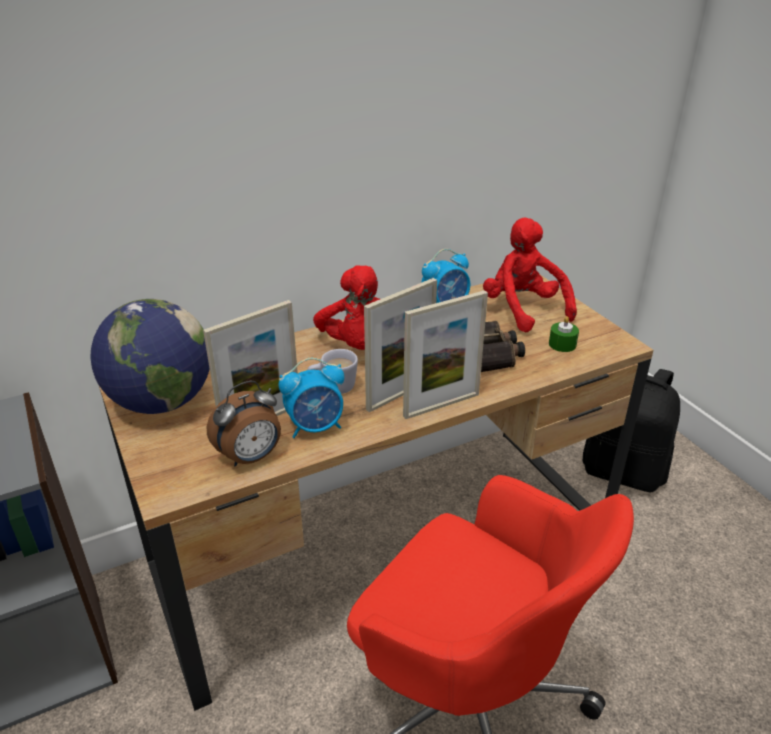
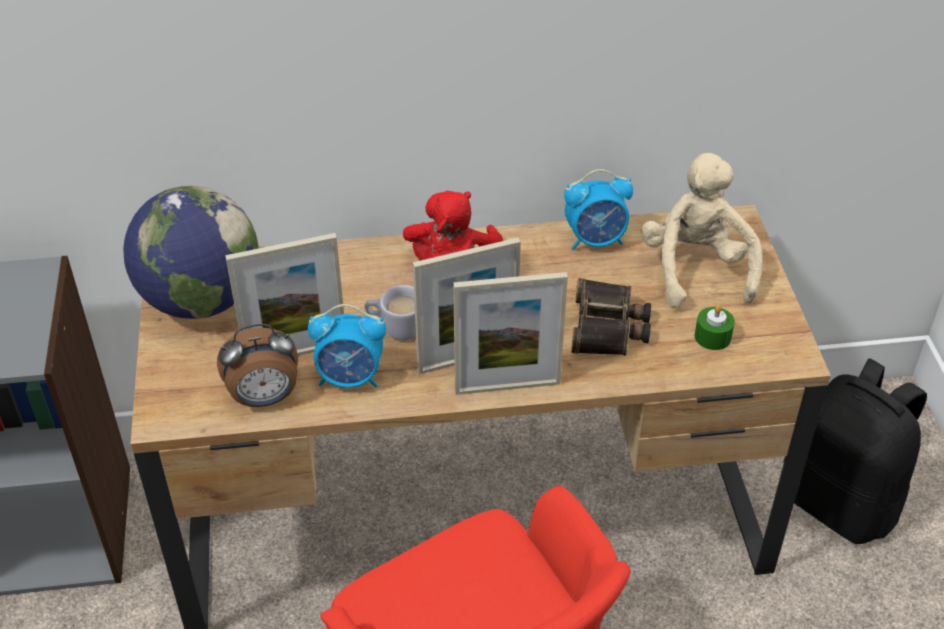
camera: 20 degrees right, 10 degrees up
(523, 310) = (696, 269): red plush toy -> beige plush toy

